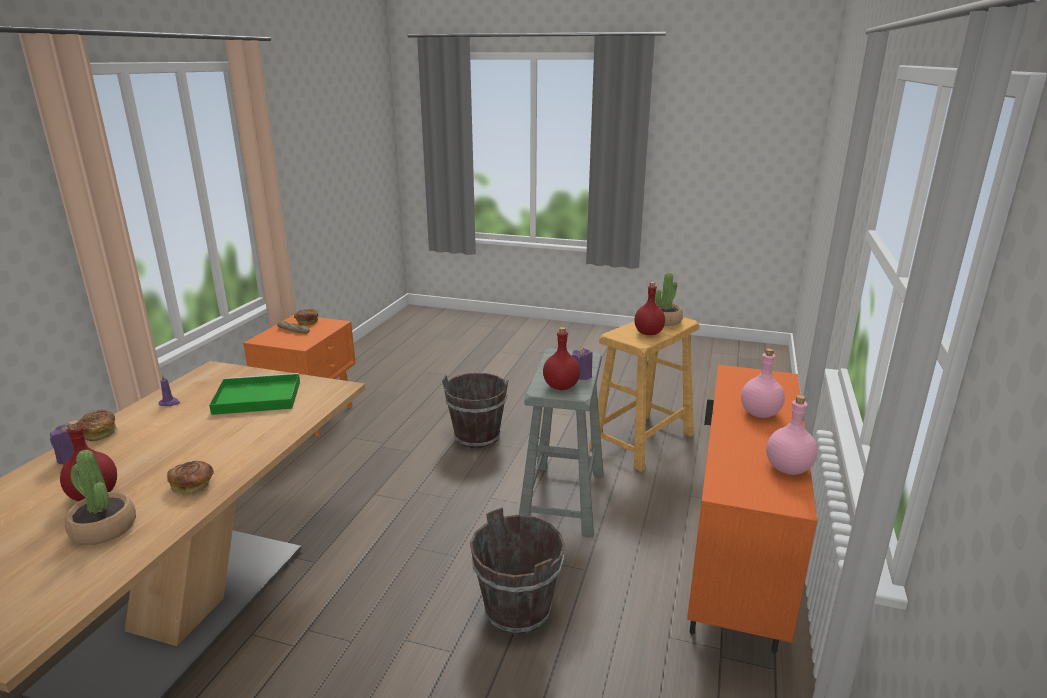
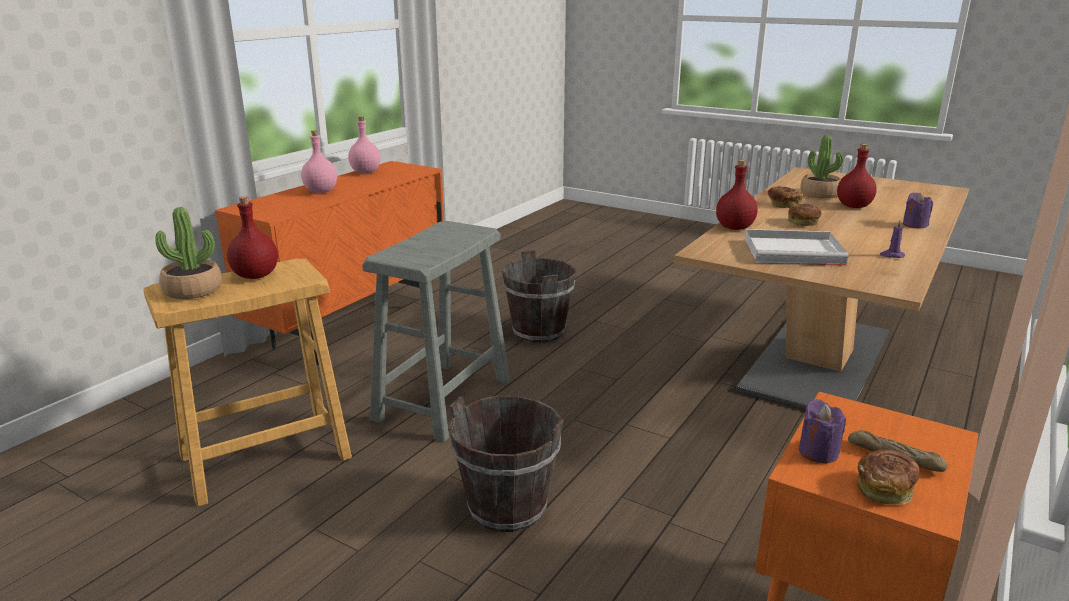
camera: 165 degrees left, 0 degrees up
(100, 433) = (923, 238): bread -> bread (803, 223)
(255, 398) = (795, 252): green tray -> white tray
(560, 387) = (457, 231): red bottle -> red bottle (735, 228)
(581, 376) = (421, 239): purple candle -> purple candle (818, 452)

